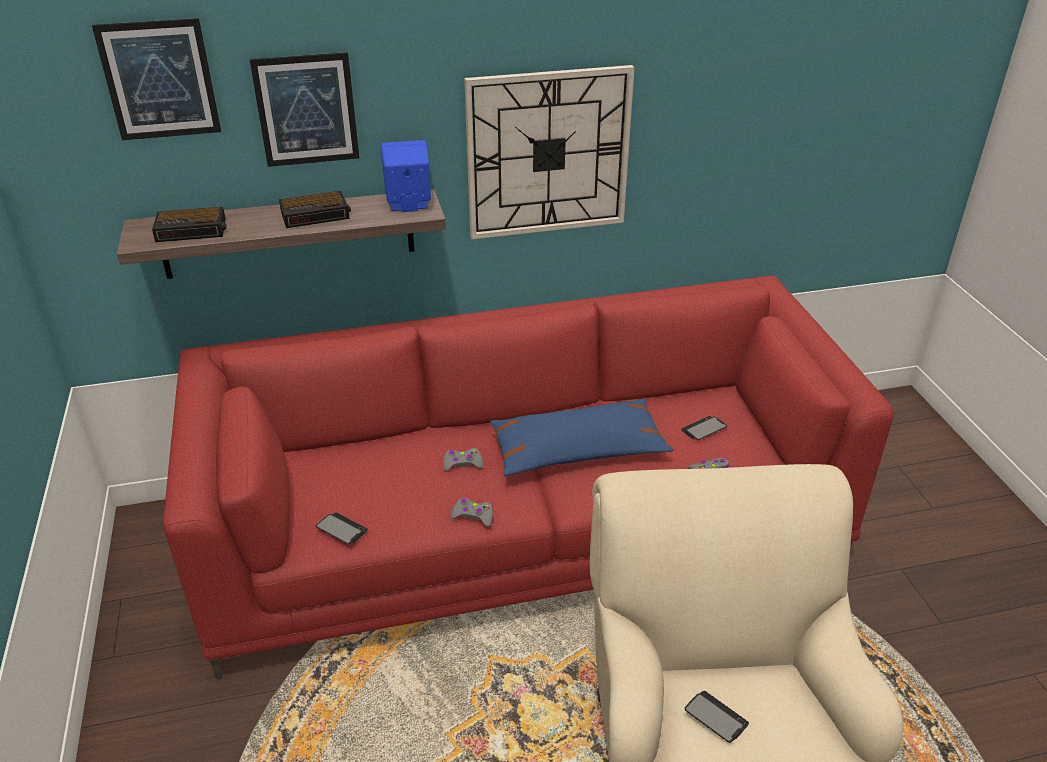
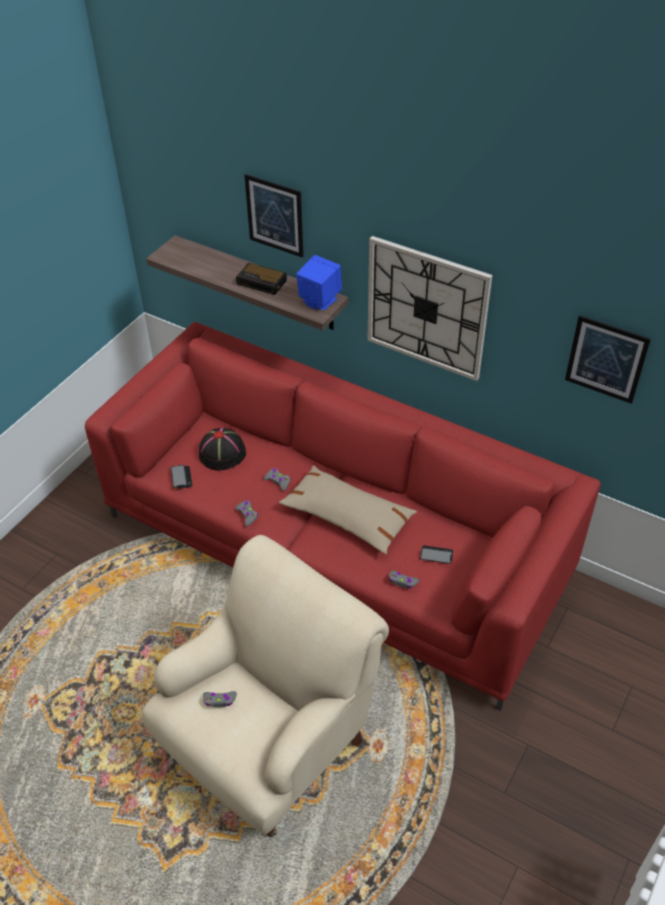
camera: 45 degrees right, 10 degrees up
(159, 80) = (198, 167): picture -> picture (606, 359)
(193, 230) = (194, 260): alarm clock -> none
(360, 476) = (222, 453): none -> black hat
(578, 450) = (347, 516): blue pillow -> beige pillow
(716, 717) = (219, 700): phone -> grey game controller

